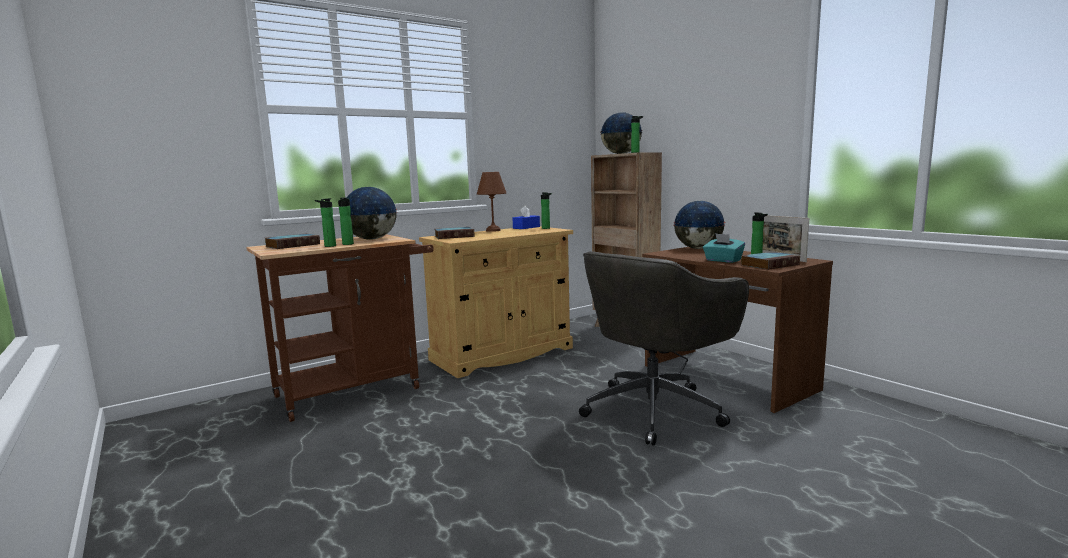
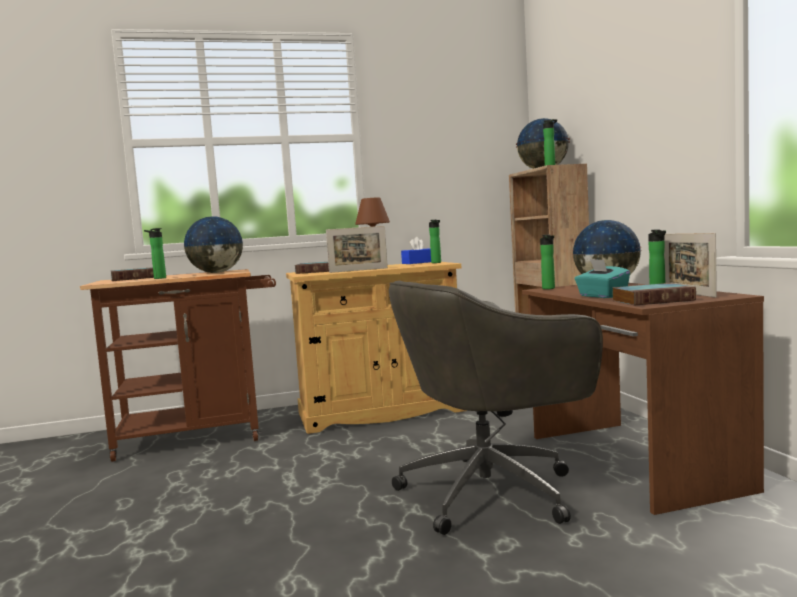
camera: 20 degrees right, 5 degrees down
(348, 244) = (179, 277): bottle -> bottle (549, 288)
(496, 236) = (358, 270): none -> picture frame

